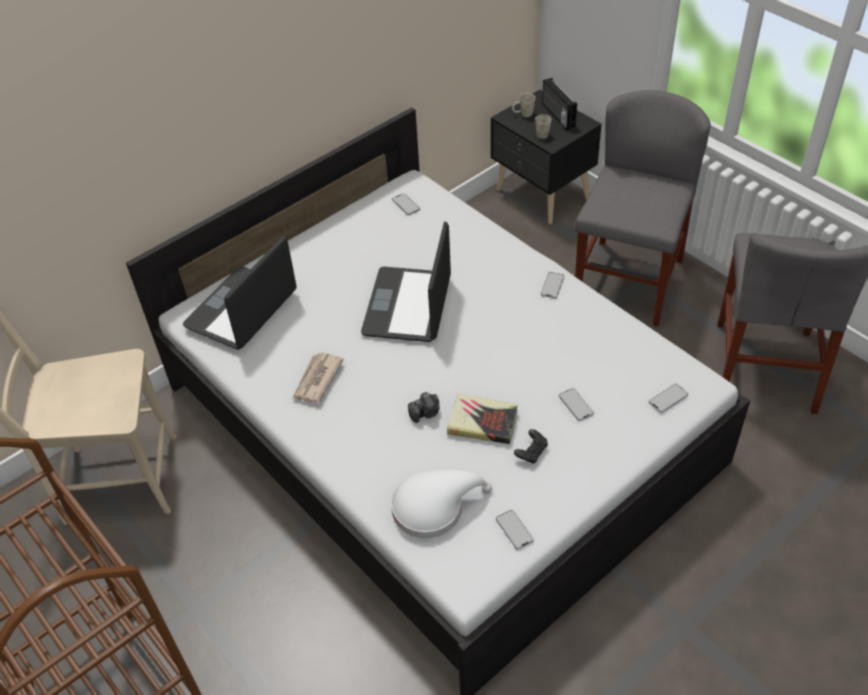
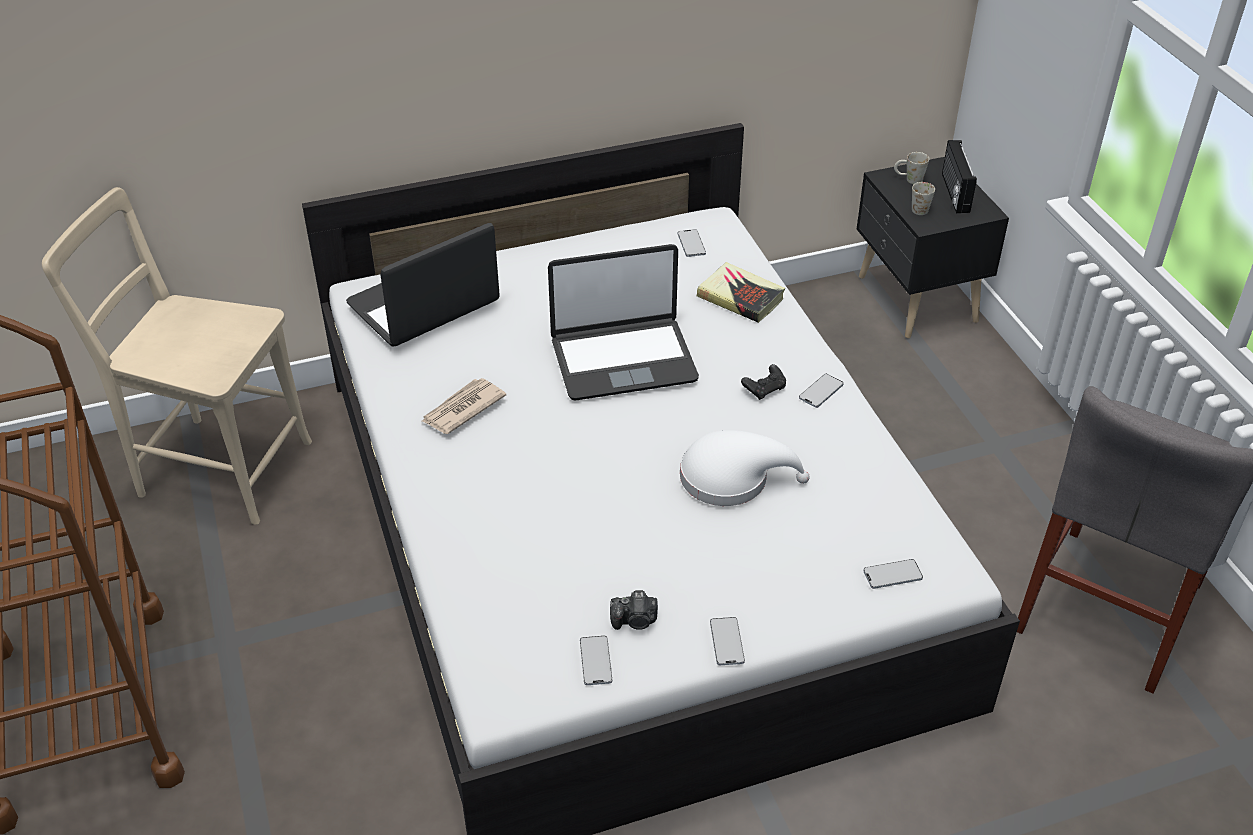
camera: 20 degrees right, 5 degrees down
(408, 306) = (623, 359): laptop -> laptop turned 135 degrees counterclockwise
(426, 413) = (570, 489): camera -> camera (635, 621)
(433, 507) = (513, 599): white hat -> white hat (732, 477)
(482, 422) = (632, 523): book -> book (740, 297)
(531, 452) = (673, 578): black game controller -> black game controller (764, 389)
(575, 405) = (764, 542): phone -> phone (727, 642)
(628, 282) = (974, 440): grey chair -> none

